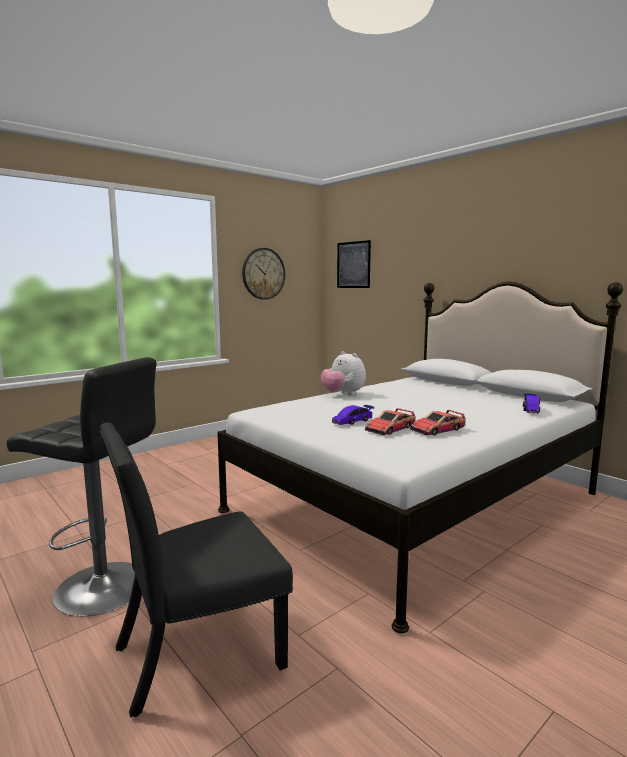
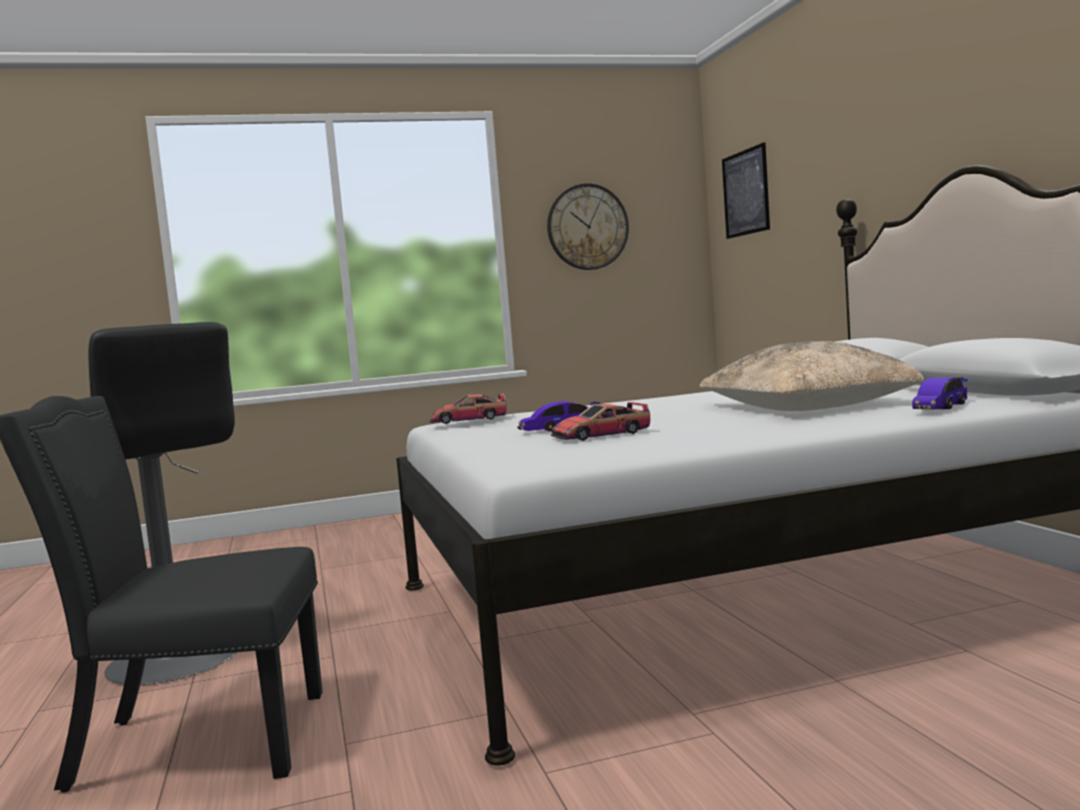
camera: 25 degrees right, 5 degrees down
(343, 394) = (626, 402): plush toy -> none
(437, 430) = (676, 433): toy car -> toy car (468, 420)
(457, 404) = (806, 405): none -> beige pillow

